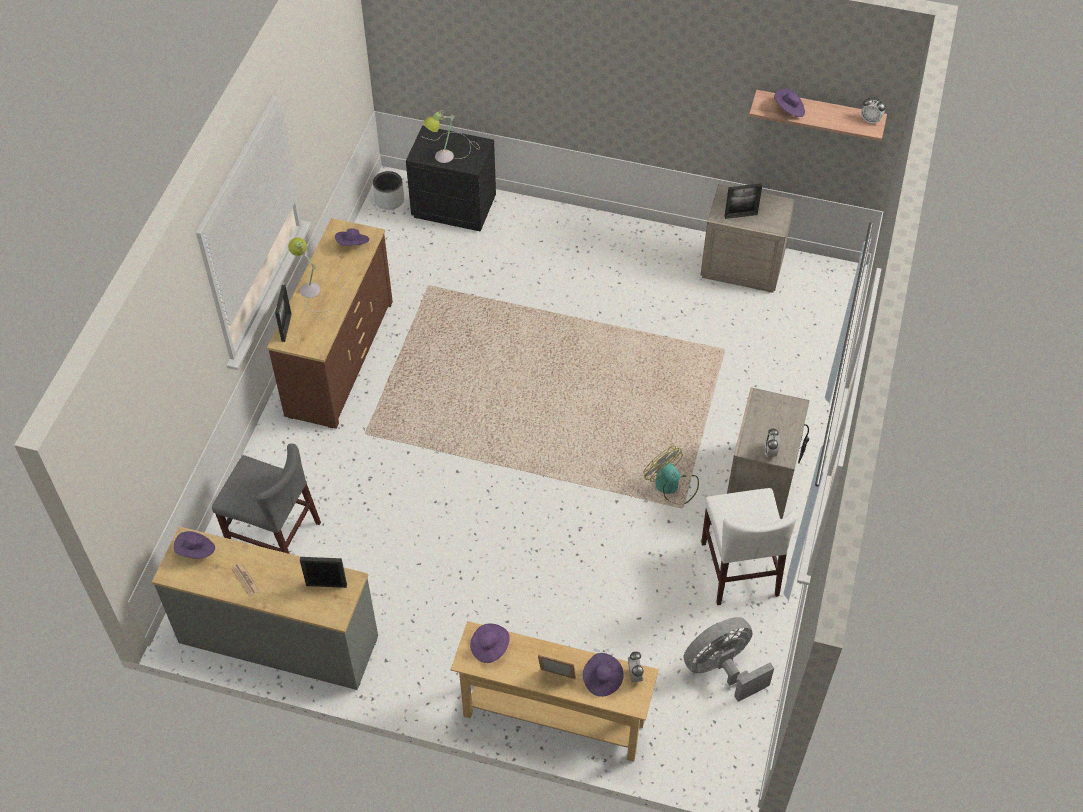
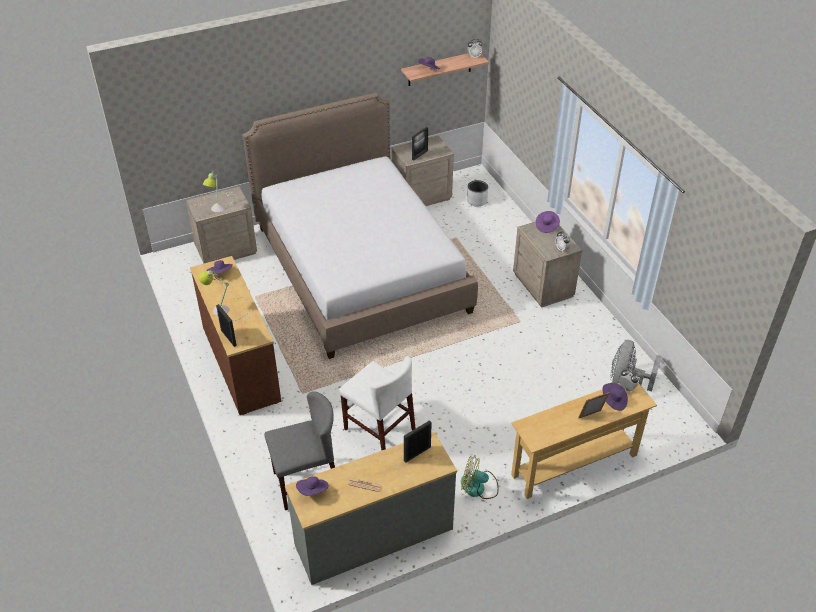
camera: 40 degrees left, 10 degrees down
(390, 200) = (180, 266): grey planter -> grey planter (477, 201)
(454, 207) = (226, 250): black nightstand -> beige nightstand
(489, 647) = (539, 426): purple hat -> purple hat (546, 226)
(573, 321) = (360, 268): none -> bed
(672, 486) = (503, 314): fan -> fan (478, 487)
(739, 568) = (579, 331): white chair -> white chair (379, 429)

